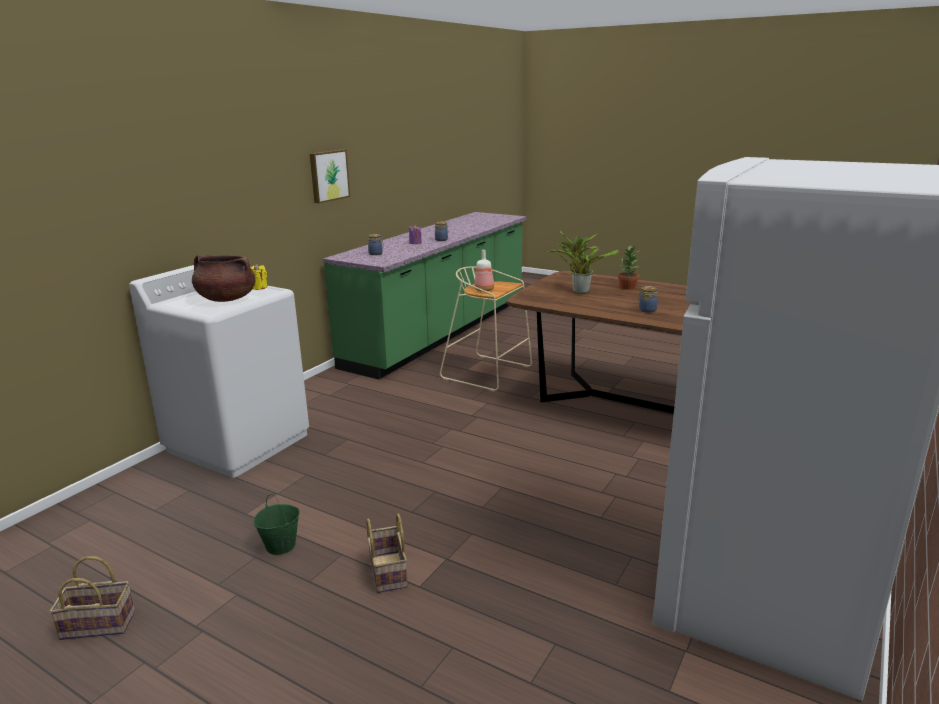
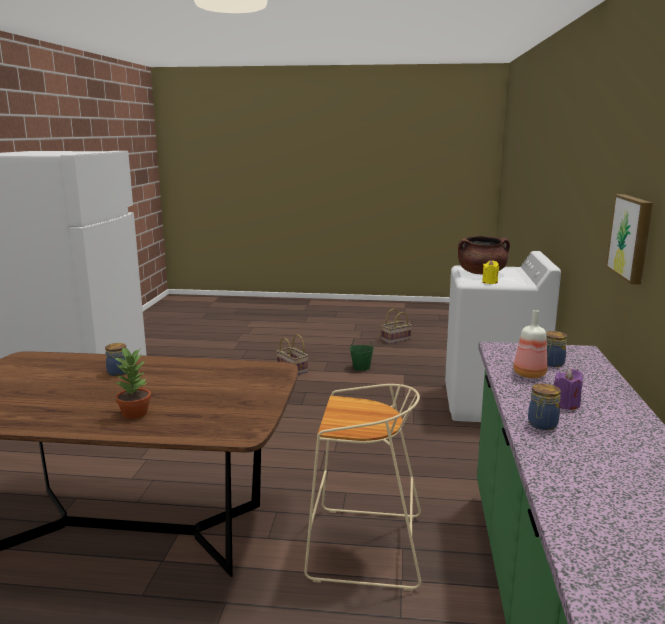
camera: 155 degrees right, 5 degrees down
(484, 290) = (361, 407): bottle -> bottle (528, 374)
(579, 291) = (209, 392): potted plant -> none

